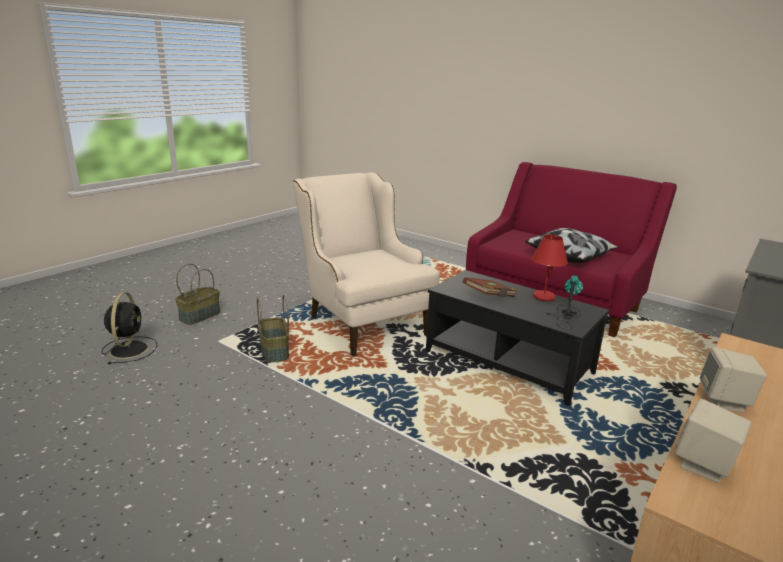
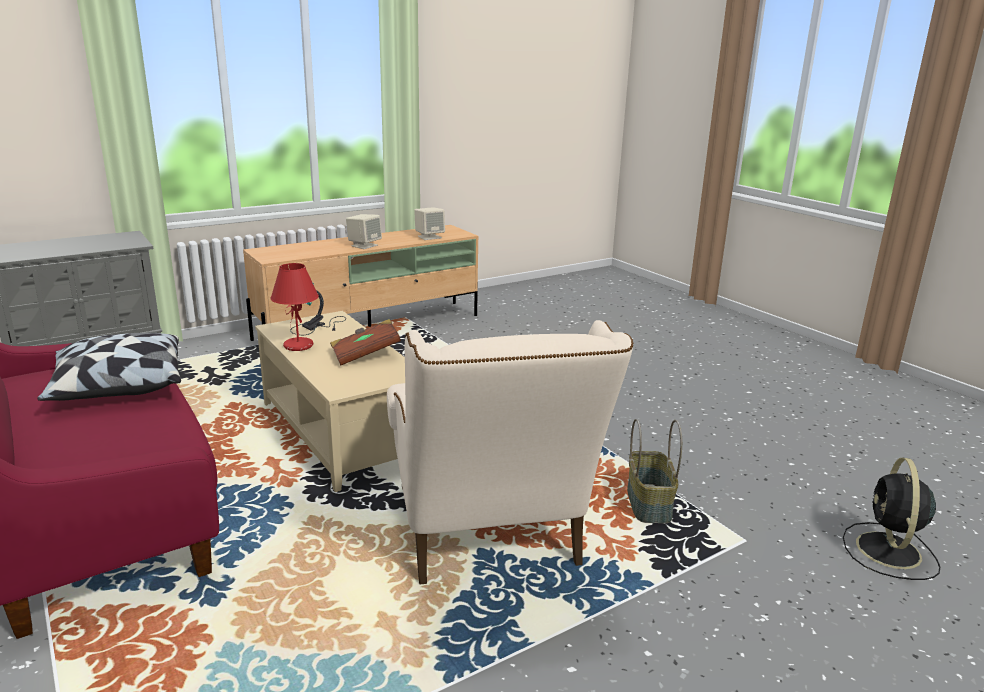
camera: 160 degrees left, 0 degrees up
(200, 315) = (815, 620): basket -> none
(508, 362) = (339, 433): black coffee table -> beige coffee table

